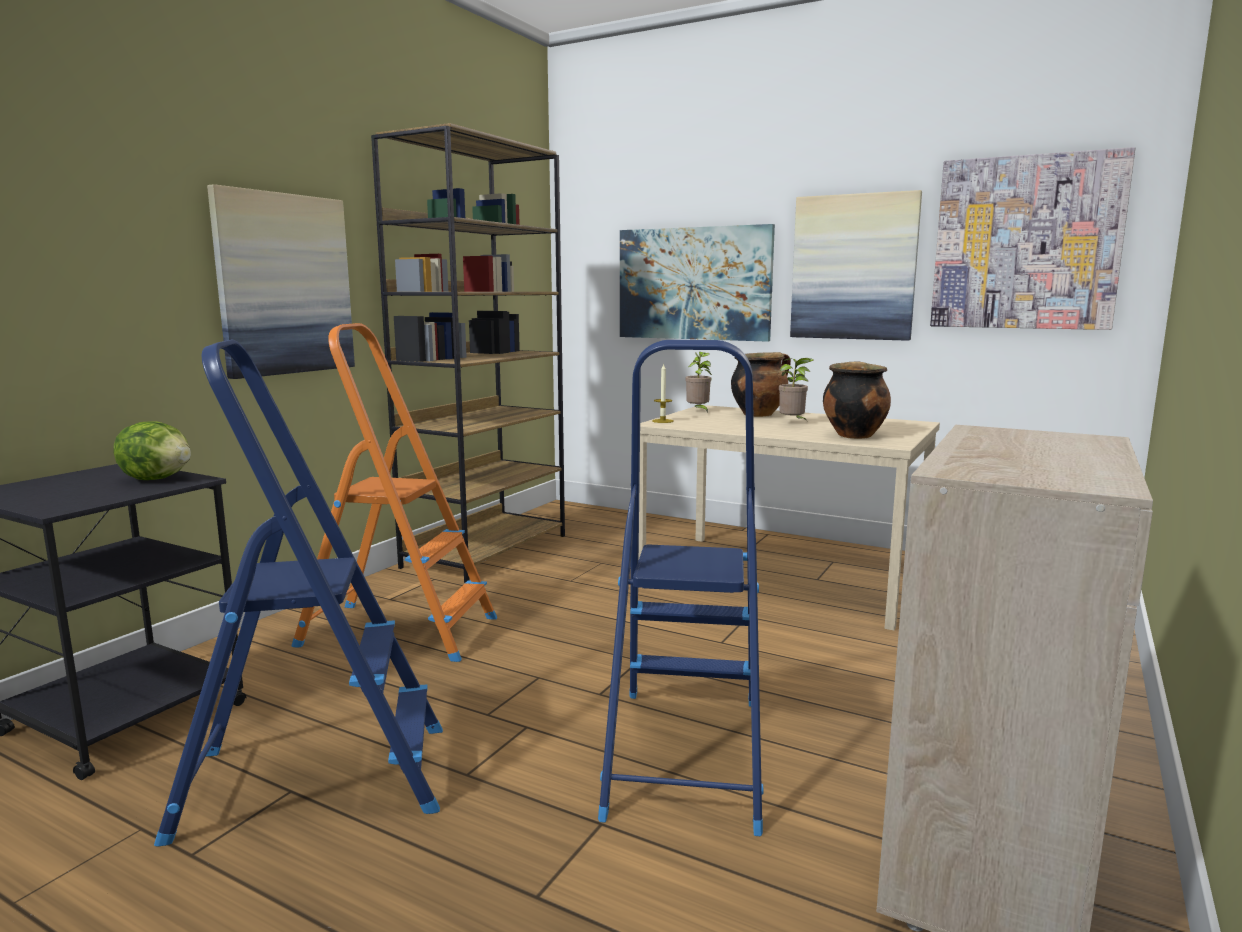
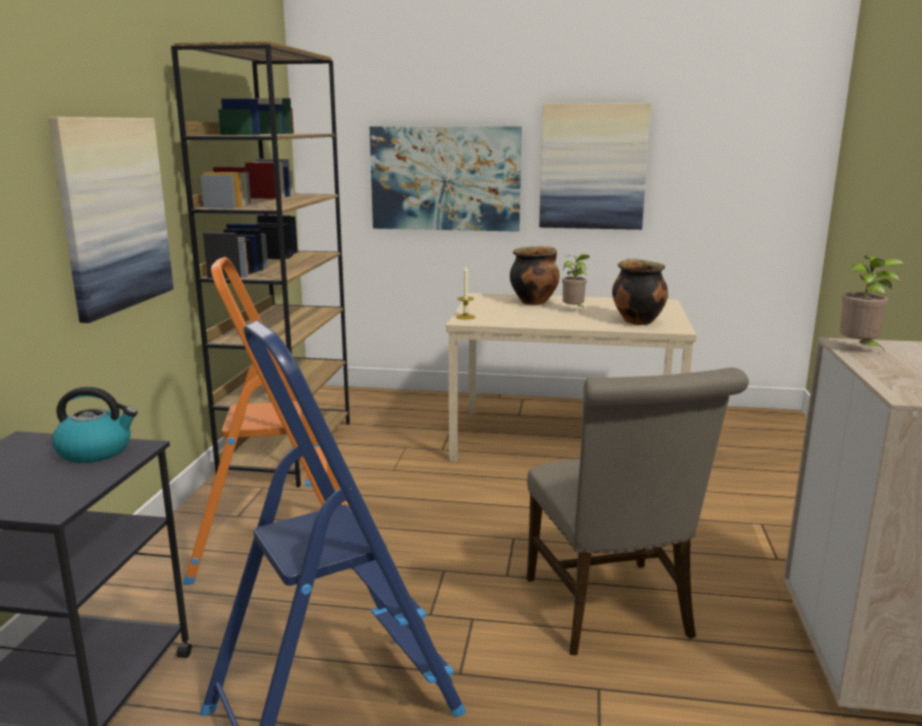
camera: 20 degrees left, 5 degrees up
(158, 478) = (96, 451): lettuce -> kettle
(686, 751) = (612, 612): blue step ladder -> beige chair
(698, 411) = (479, 301): potted plant -> potted plant (859, 349)
(1026, 243) = (731, 150): picture -> none

